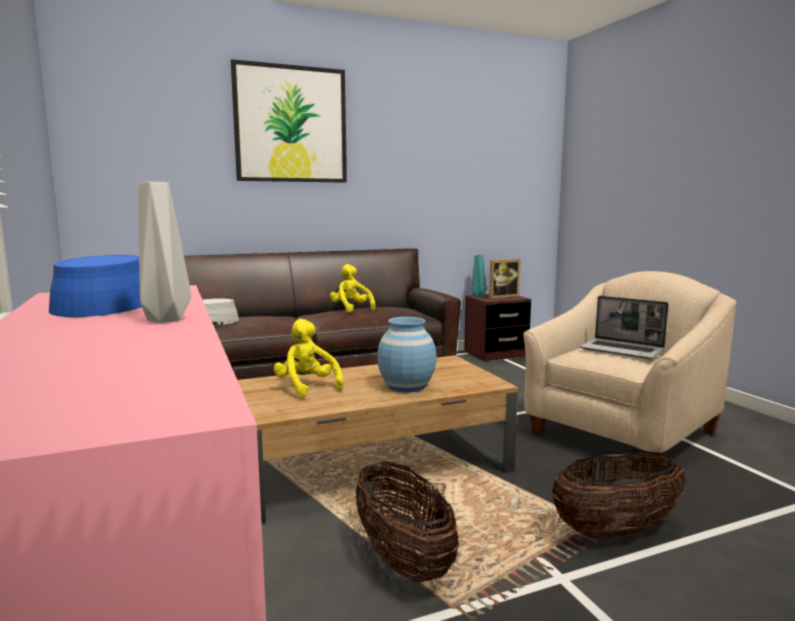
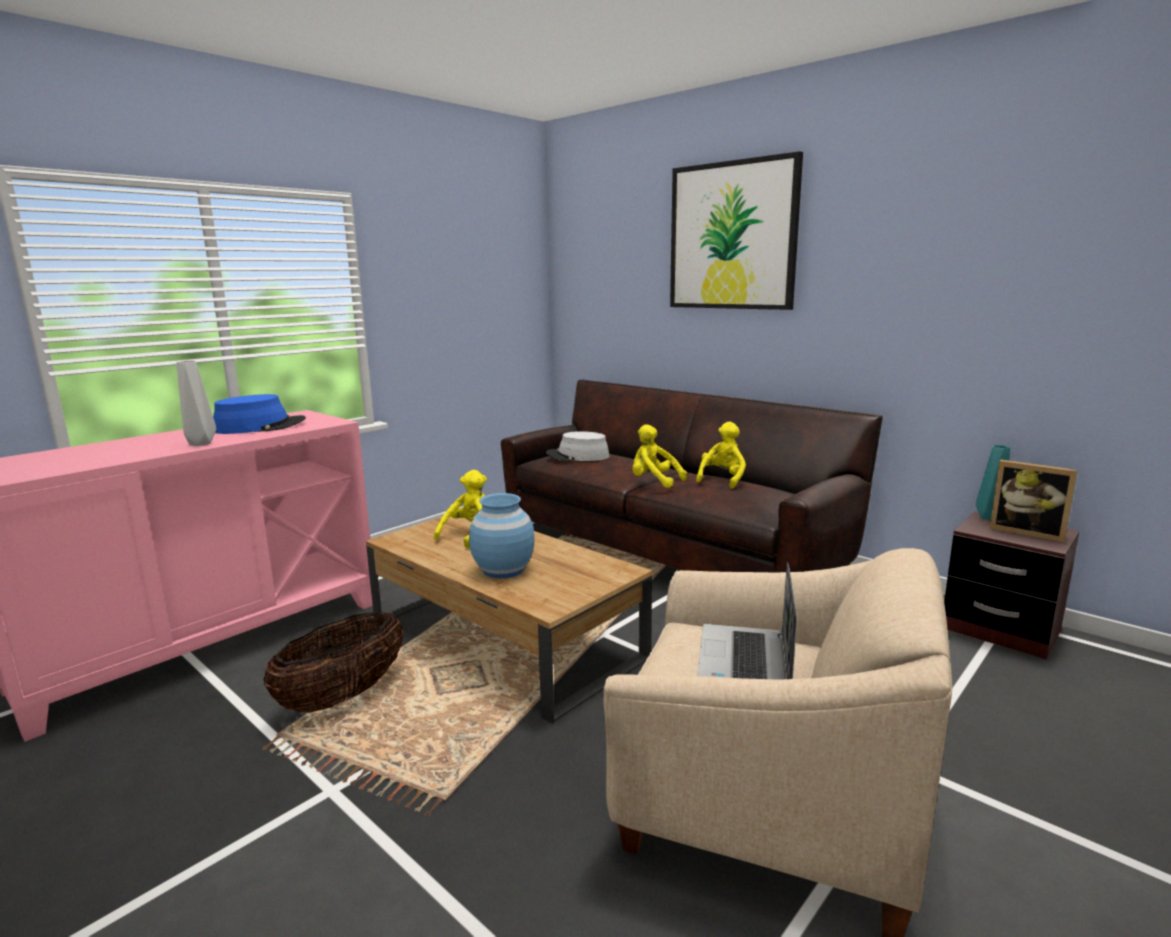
camera: 65 degrees right, 5 degrees up
(320, 320) = (654, 481): none -> yellow plush toy
(615, 531) = (437, 822): basket -> none

